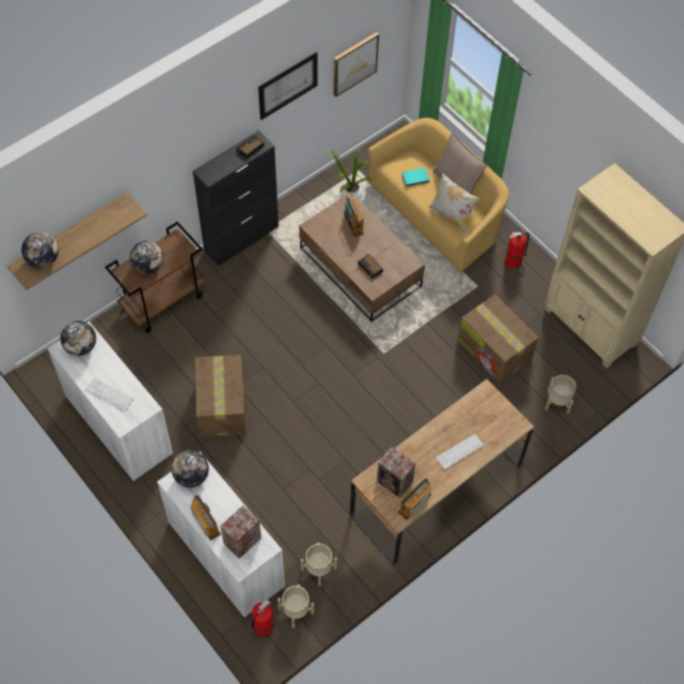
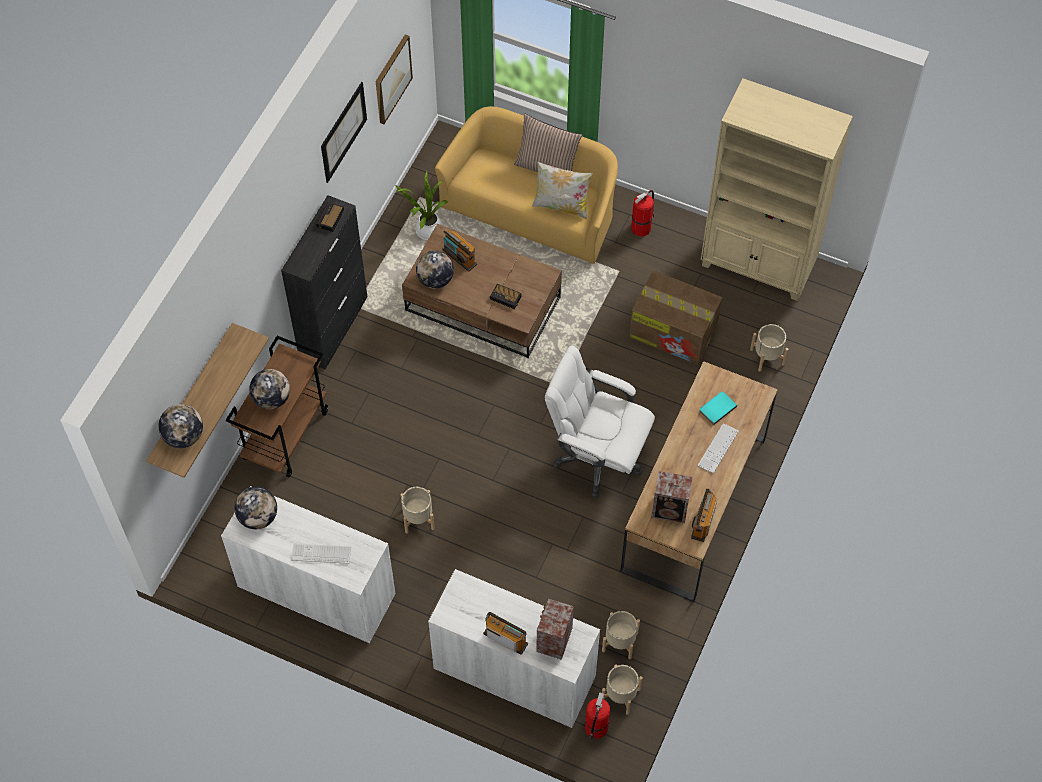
camera: 25 degrees left, 0 degrees up
(191, 476) = (462, 599): globe -> globe (435, 280)
(222, 405) = (418, 518): cardboard box -> beige planter
(381, 419) = (597, 457): none -> white office chair
(415, 177) = (498, 179): turquoise book -> turquoise book (716, 408)

